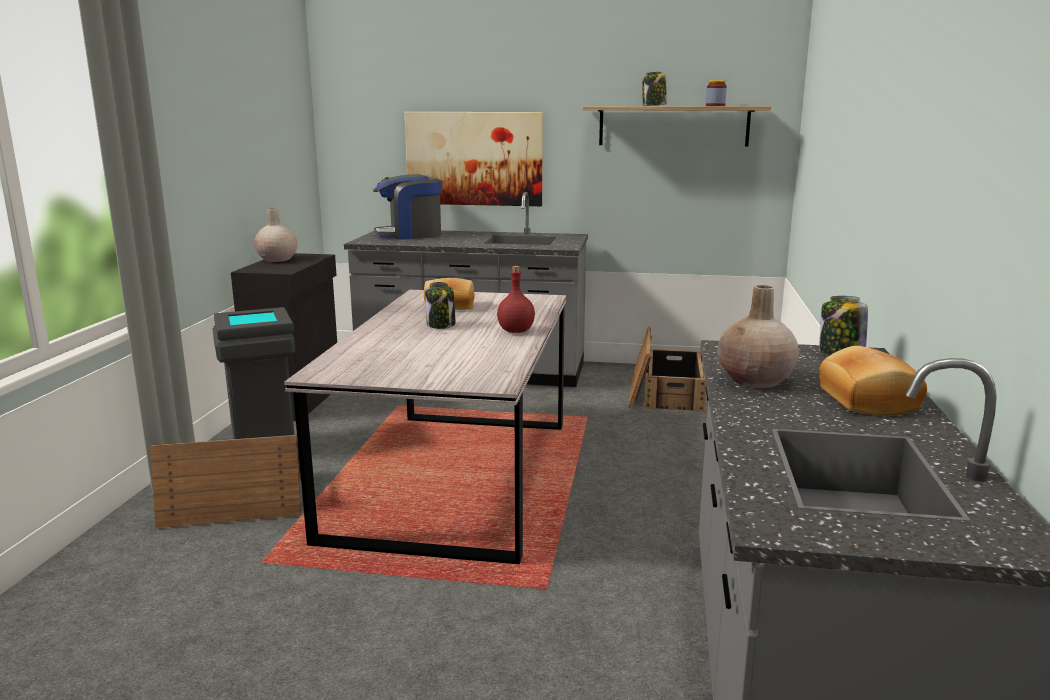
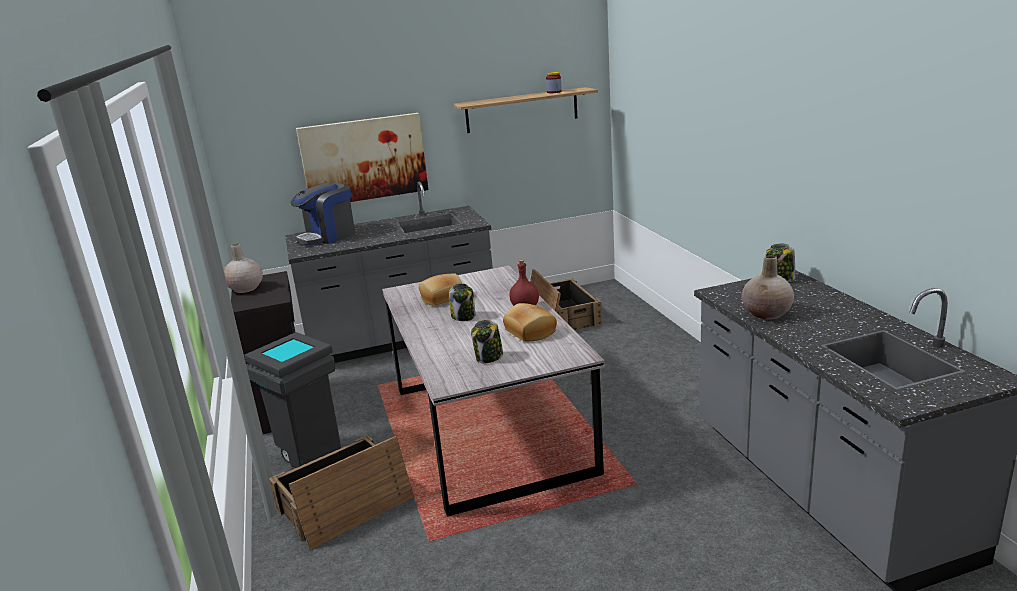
camera: 25 degrees left, 5 degrees up
(654, 106) = (511, 98): jar -> jar (489, 358)
(865, 401) = (836, 311): bread -> bread (529, 332)

